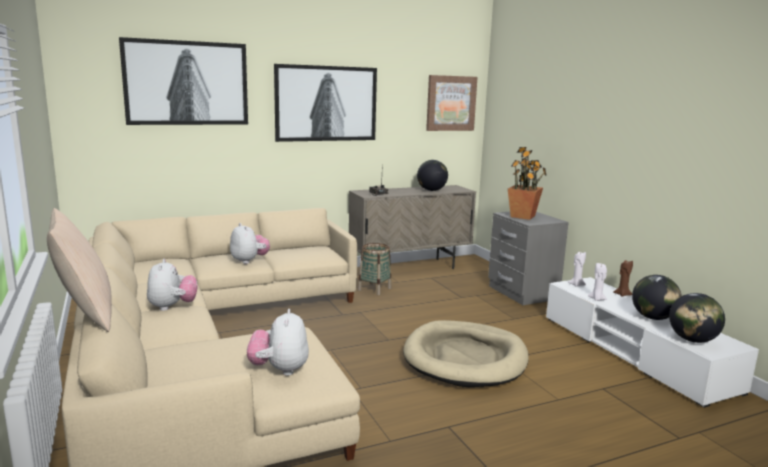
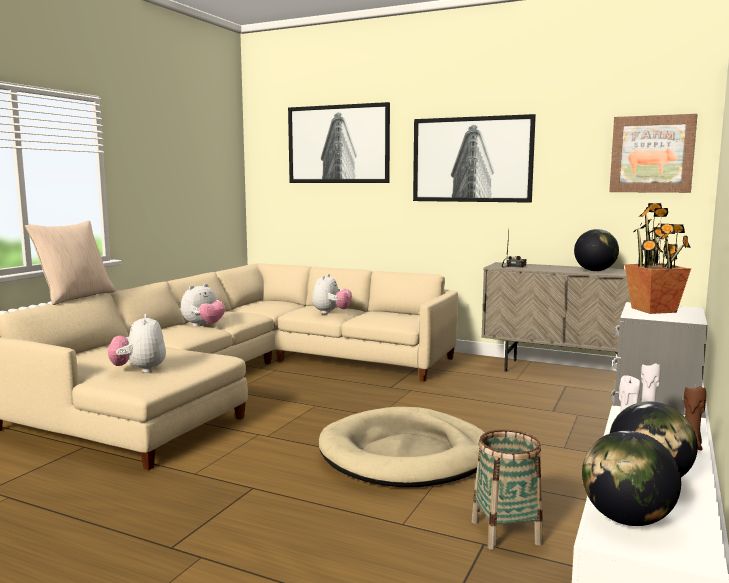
camera: 50 degrees right, 5 degrees down
(279, 370) = (139, 370): plush toy -> plush toy turned 60 degrees counterclockwise
(374, 289) = (473, 378): basket -> basket (506, 532)

